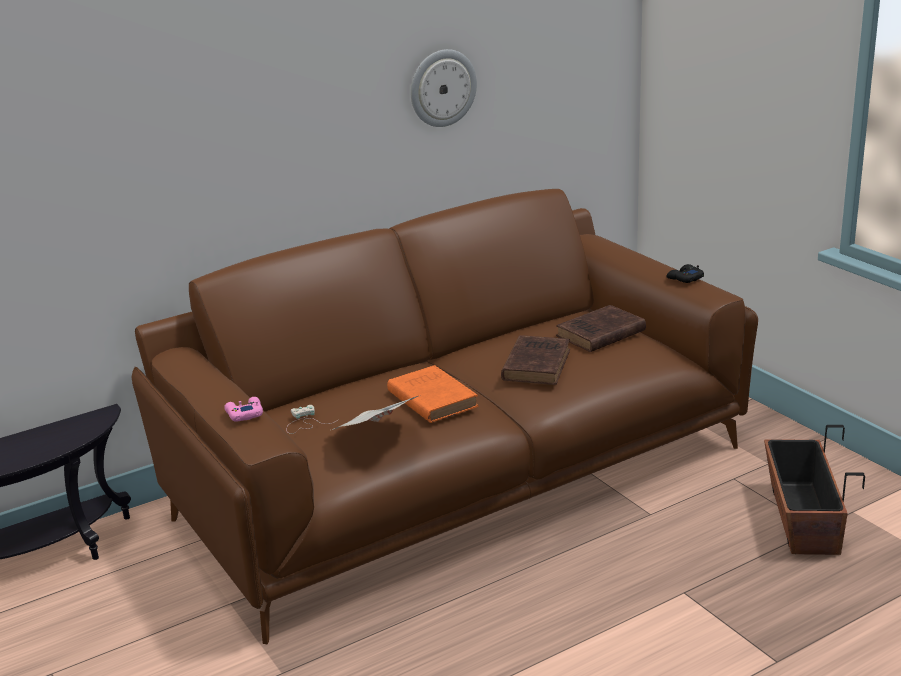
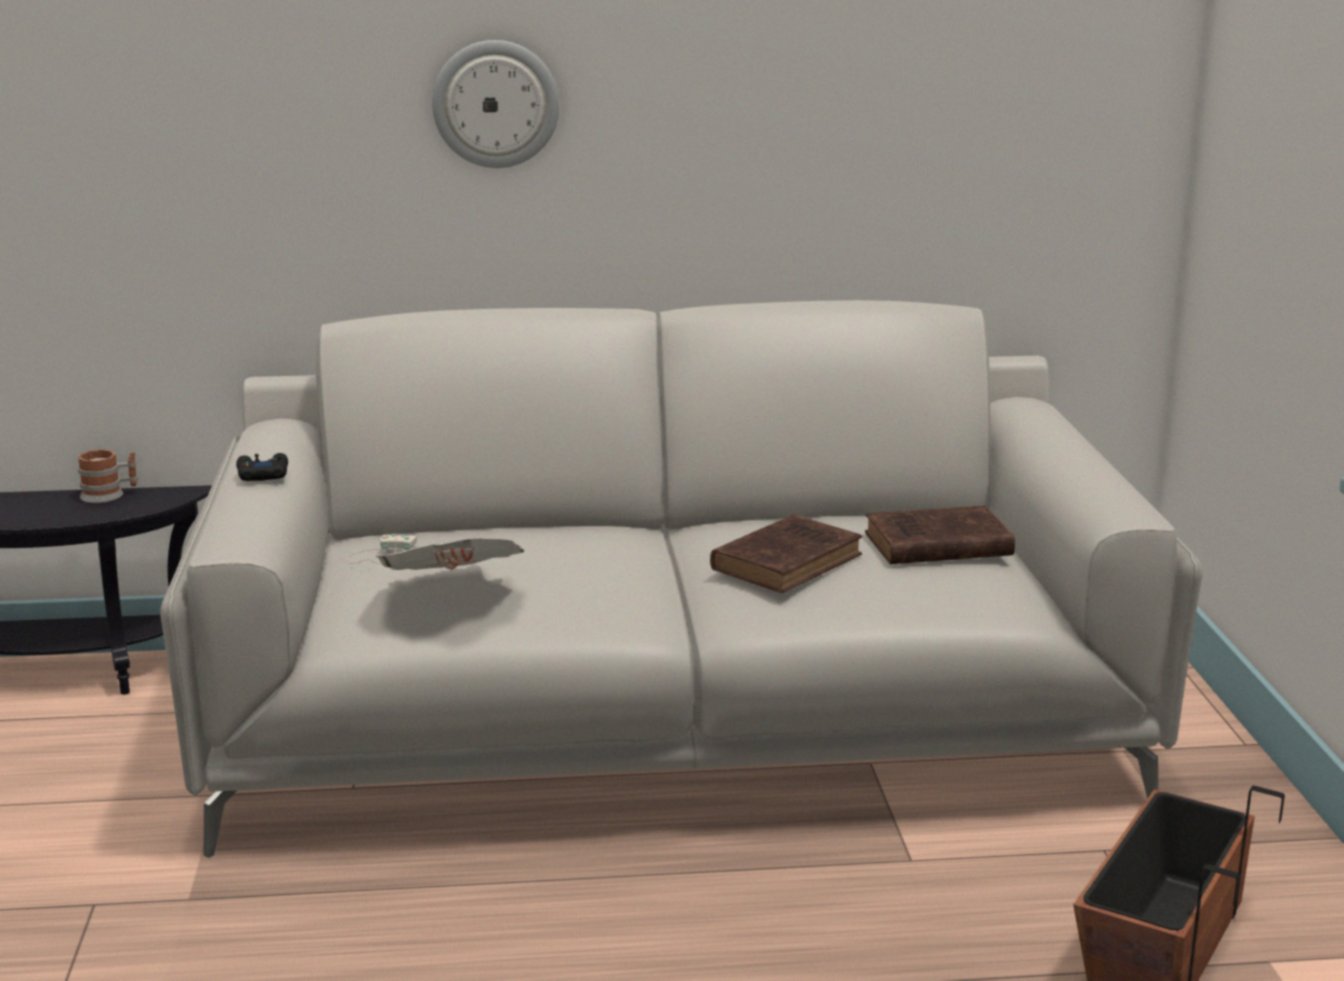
camera: 25 degrees right, 5 degrees down
(54, 429) = (109, 495): none -> mug
(244, 414) = (253, 505): pink game controller -> none
(431, 398) = (584, 568): orange book -> none
(442, 88) = (795, 110): wall clock -> wall clock (496, 104)
(459, 477) = (675, 727): brown sofa -> grey sofa
(684, 278) = (1101, 481): black game controller -> black game controller (262, 475)

